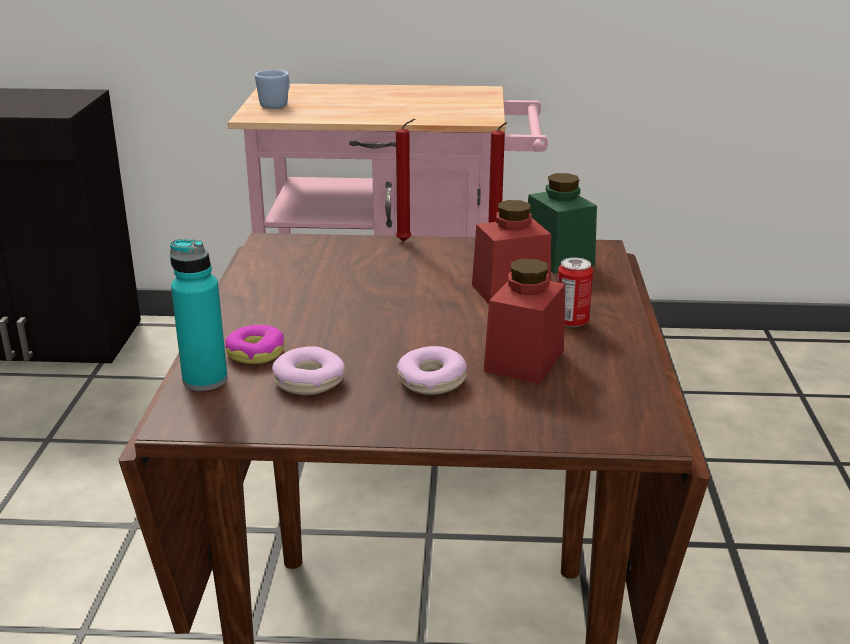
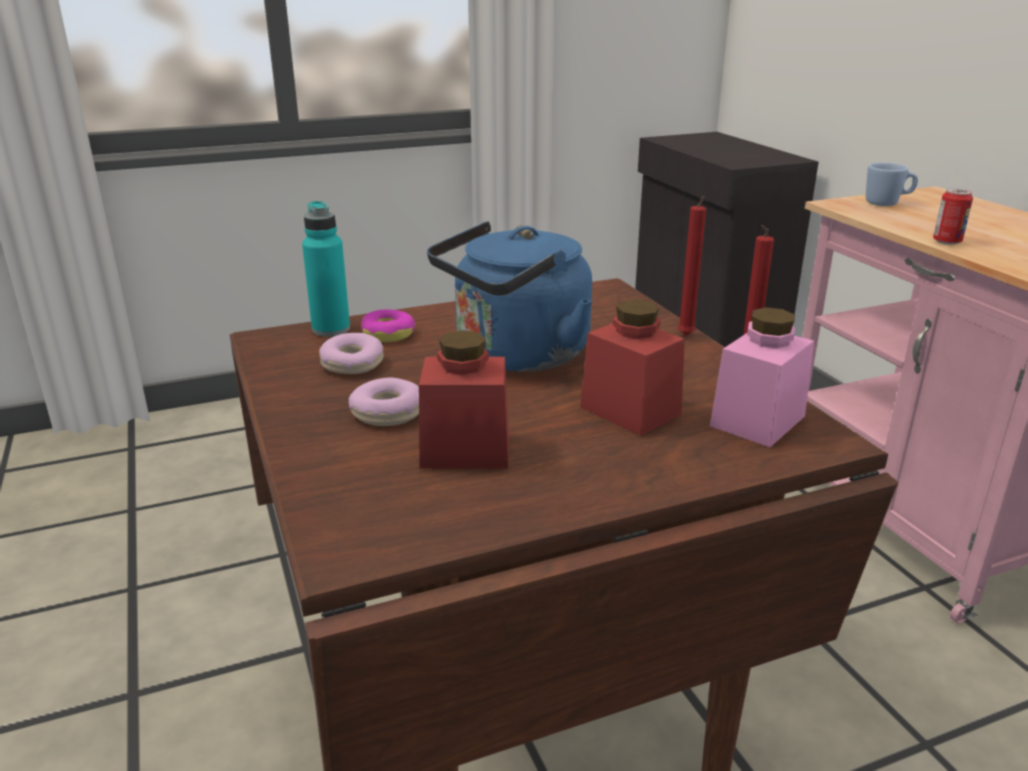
camera: 65 degrees right, 0 degrees up
(373, 308) = (516, 356): none -> blue kettle
(558, 258) = (757, 421): green jar -> pink jar
(571, 322) = (588, 460): can -> can (947, 242)

